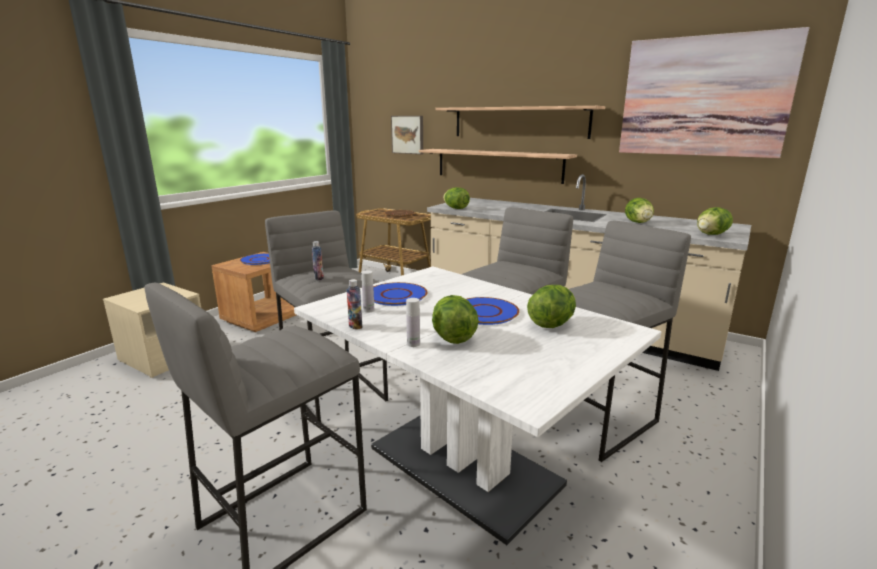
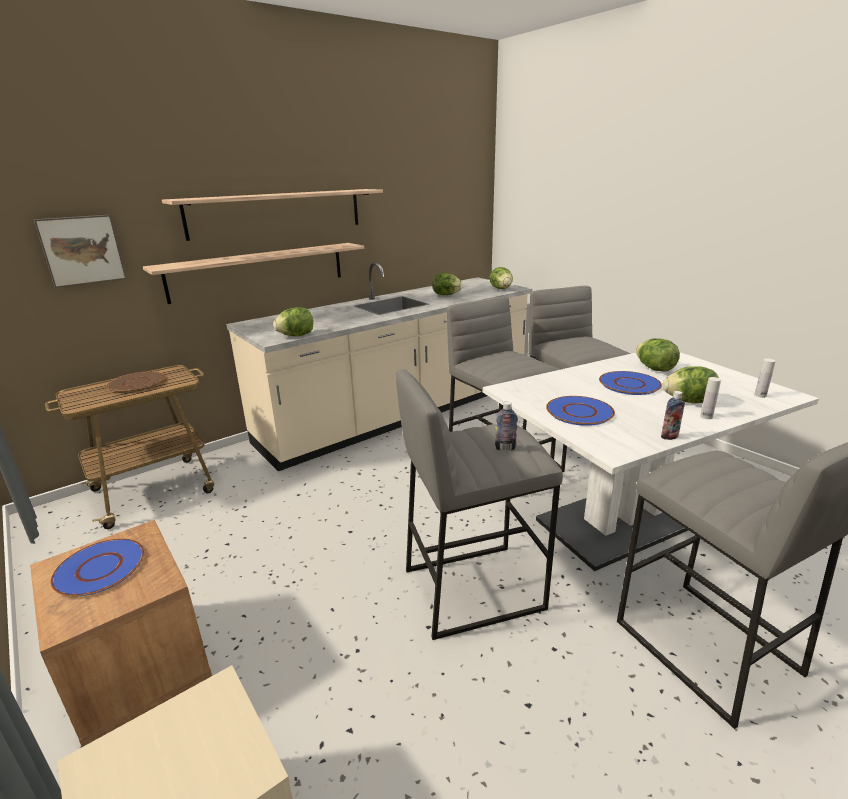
camera: 70 degrees left, 5 degrees up
(368, 310) = (624, 428): white bottle -> white bottle (760, 395)
(703, 97) = (435, 178): picture -> none

